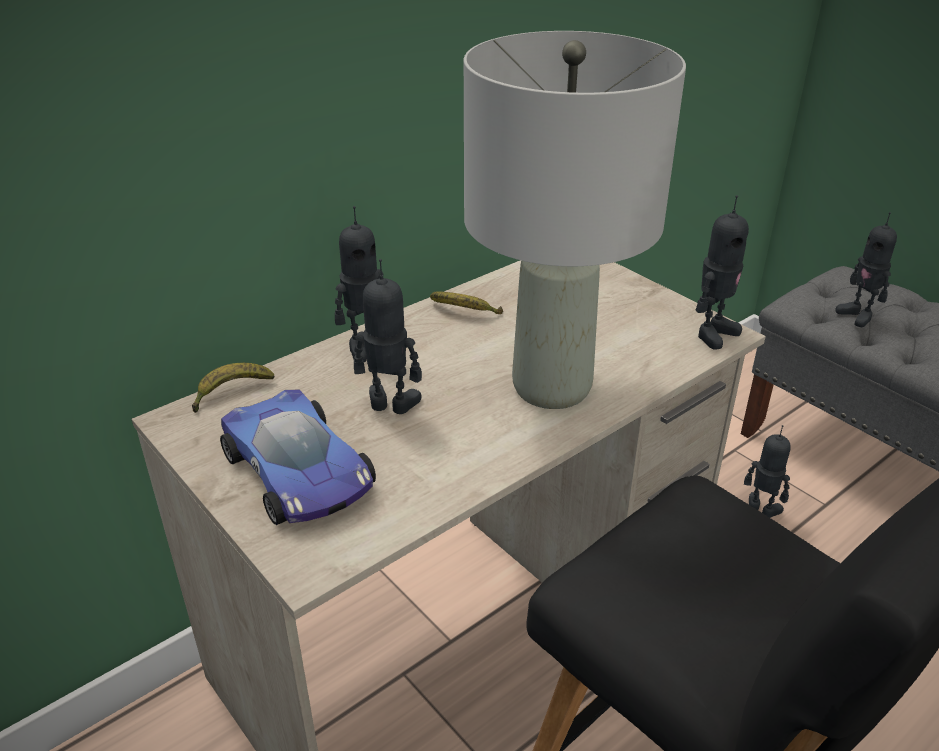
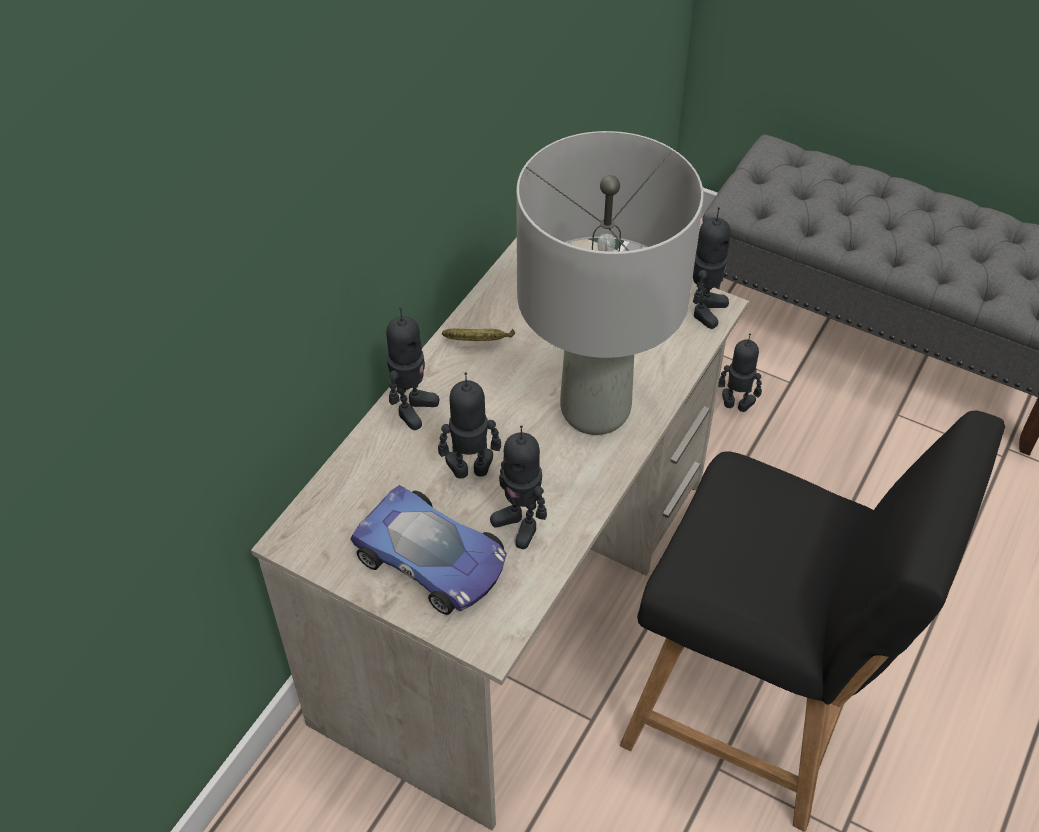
camera: 20 degrees left, 15 degrees up
(231, 392) = (322, 496): banana -> none
(858, 316) = (795, 204): toy robot -> toy robot (520, 524)

